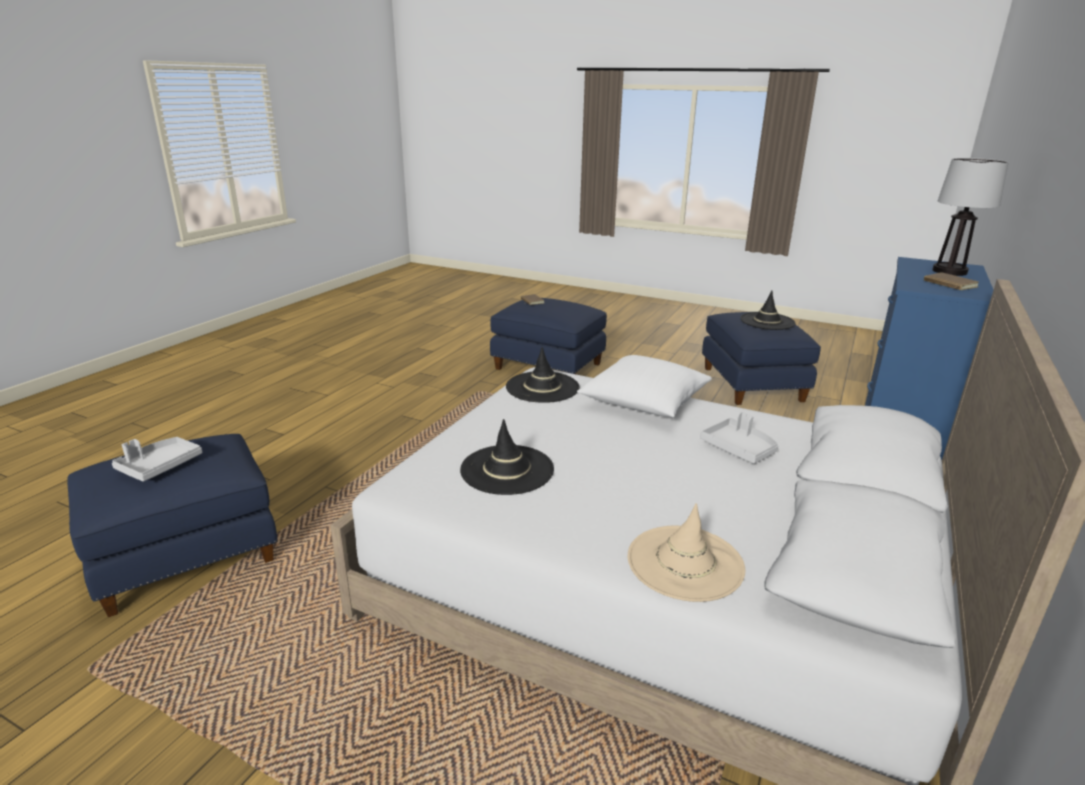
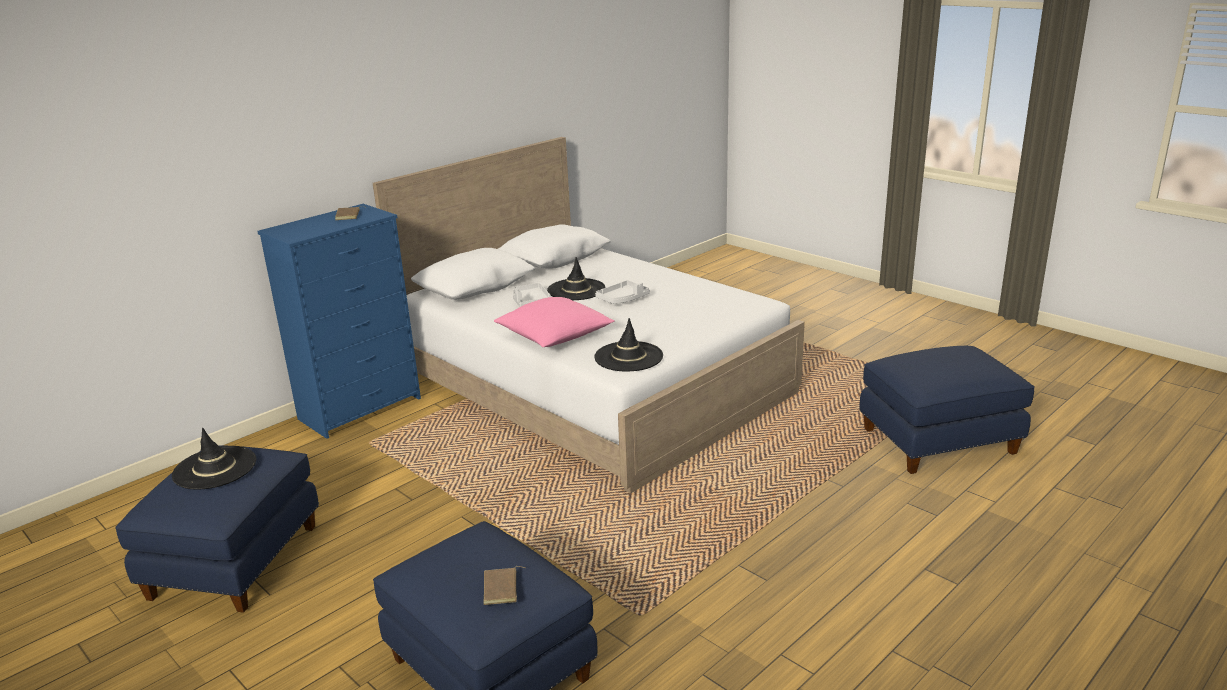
camera: 160 degrees left, 0 degrees up
(159, 466) = (947, 359): grey tray -> grey tray (623, 299)
(507, 470) = (691, 304): black hat -> black hat (576, 290)
(644, 402) = (554, 336): white pillow -> pink pillow
(685, 563) = (625, 265): beige hat -> none
(949, 271) = (308, 225): table lamp -> none

